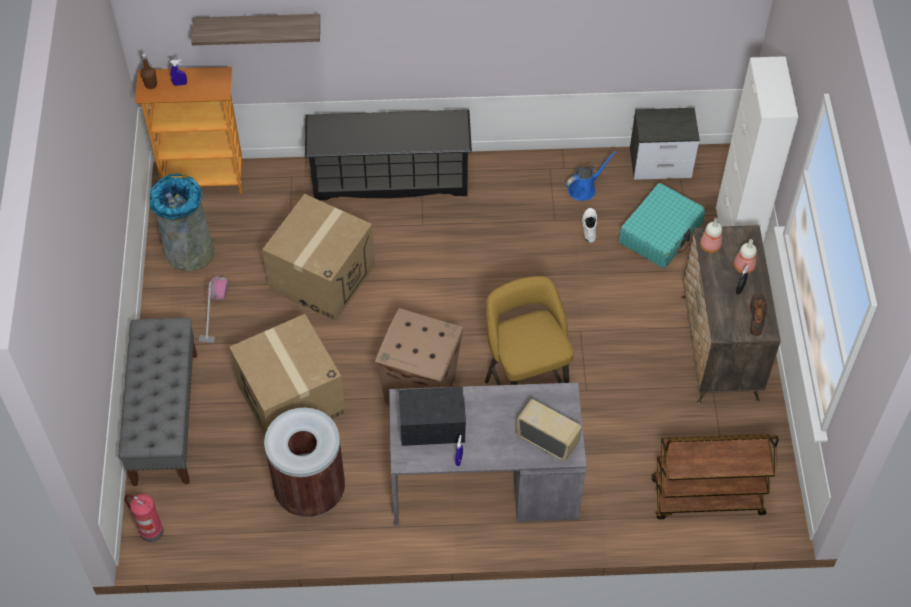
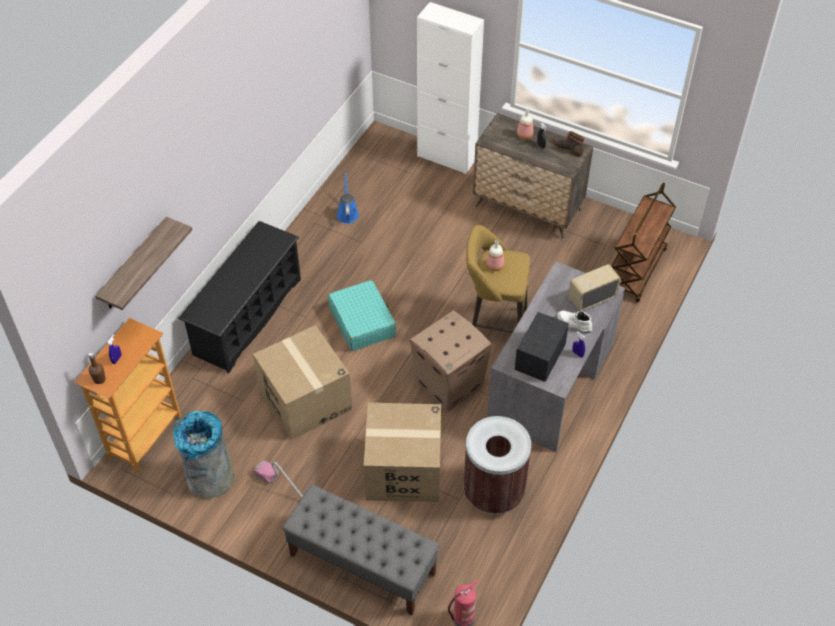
camera: 60 degrees left, 5 degrees down
(589, 226) = (381, 226): white boot -> white boot (573, 324)
(660, 233) = (416, 192): turquoise suitcase -> turquoise suitcase (362, 322)
(661, 164) = (359, 164): nightstand -> none
(710, 246) = (497, 142): bottle -> bottle (495, 266)

